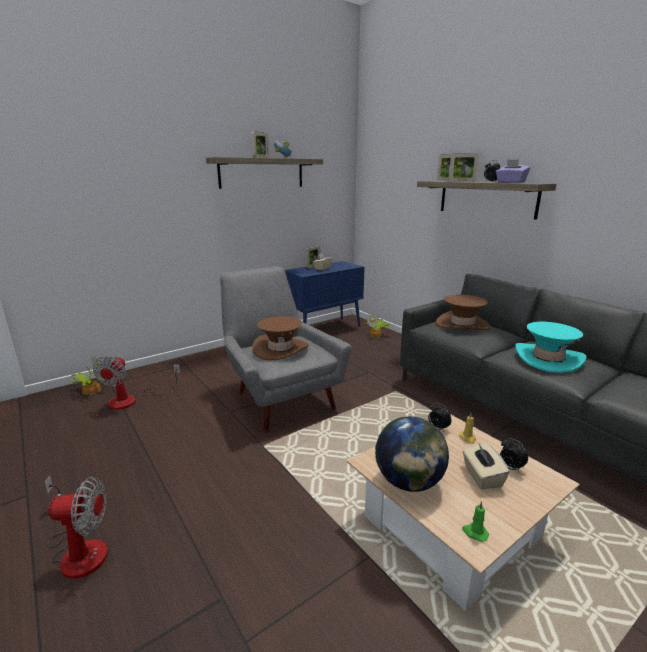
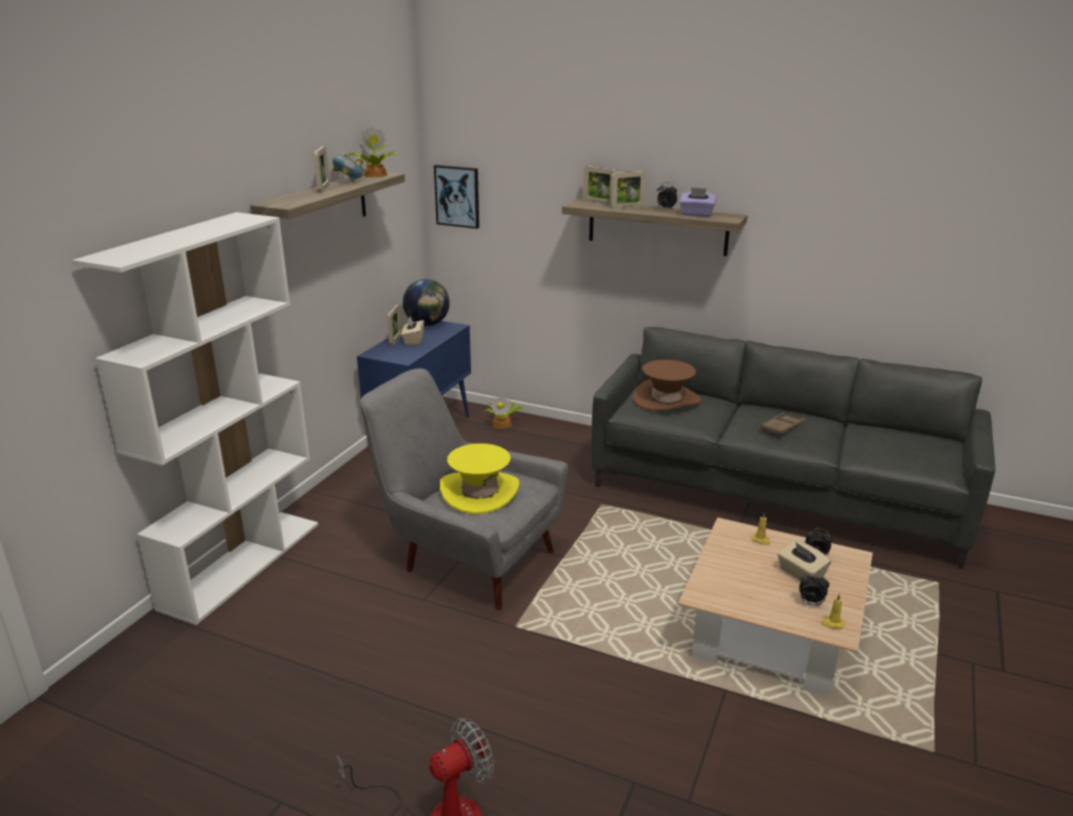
camera: 30 degrees left, 5 degrees up
(90, 390) = (159, 643): potted plant -> potted plant (374, 175)
(132, 400) = (255, 633): fan -> none
(168, 366) = (242, 563): none -> white bookcase
(280, 349) = (479, 492): brown hat -> yellow hat
(371, 185) = (457, 196): none -> picture
(408, 482) = (750, 602): globe -> globe (427, 325)
(437, 428) = (727, 539): alarm clock -> alarm clock (810, 603)
(474, 532) = (832, 623): green candle -> yellow candle
(548, 359) = (782, 427): turquoise hat -> brown tray

